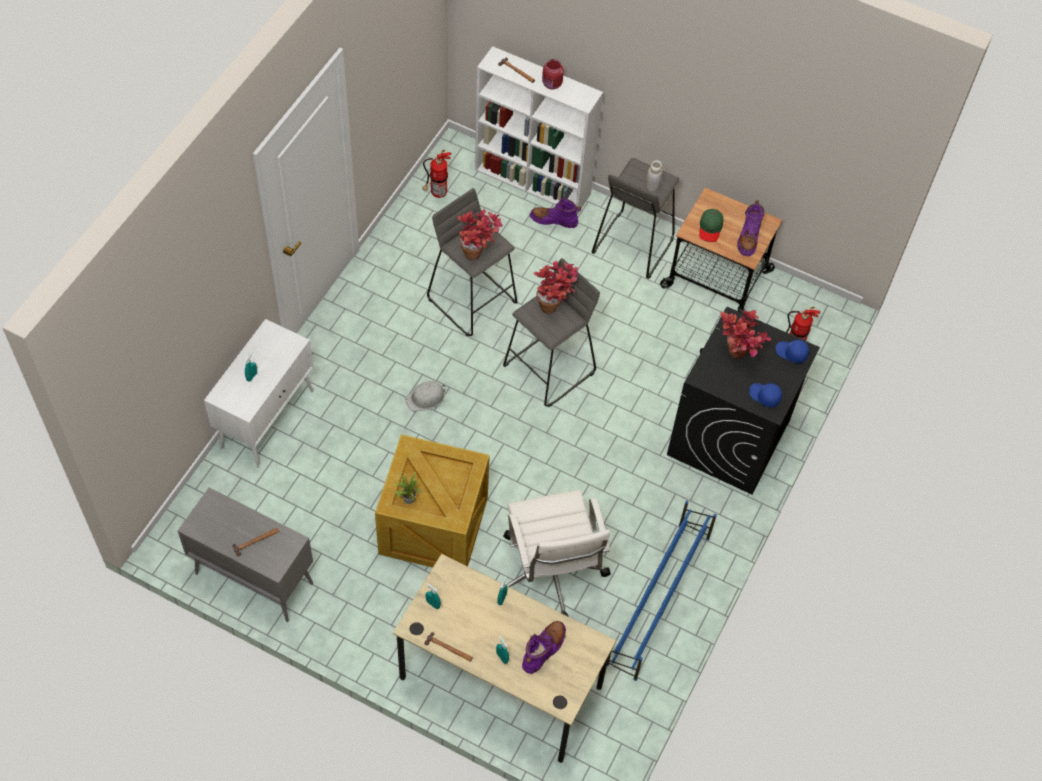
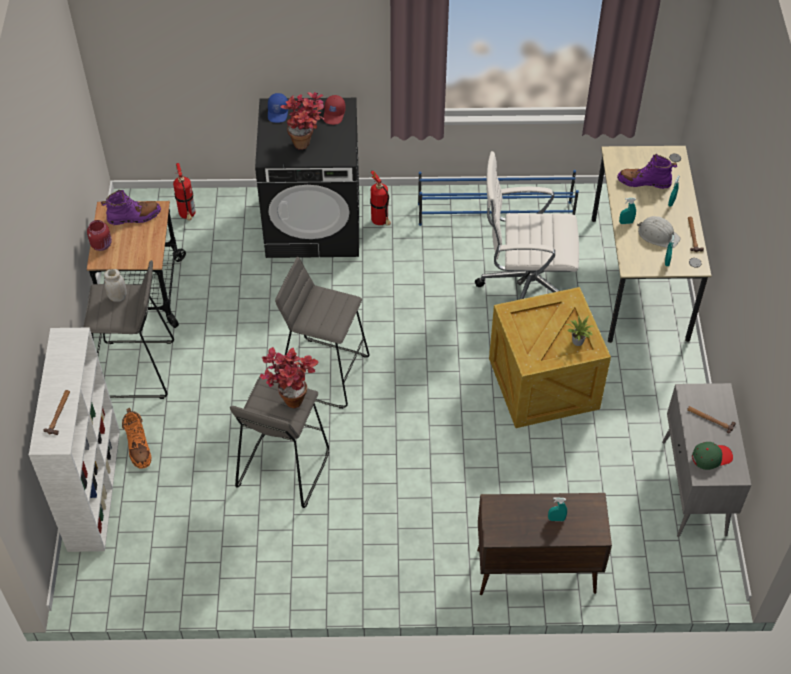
camera: 115 degrees left, 5 degrees down
(267, 418) = (534, 571): white cabinet -> brown cabinet
(426, 398) = (421, 452): white hard hat -> white hard hat (658, 235)
(437, 193) = (158, 570): fire extinguisher -> fire extinguisher (381, 222)
(550, 574) = (525, 286): white office chair -> white office chair turned 135 degrees counterclockwise
(552, 84) = (62, 374): red jar -> red jar (102, 245)
(554, 220) = (138, 447): purple boot -> orange boot
(554, 306) = (313, 312): potted plant -> none
(710, 228) = (138, 246): green cap -> green cap (711, 457)
(764, 396) = (334, 114): blue cap -> red cap

